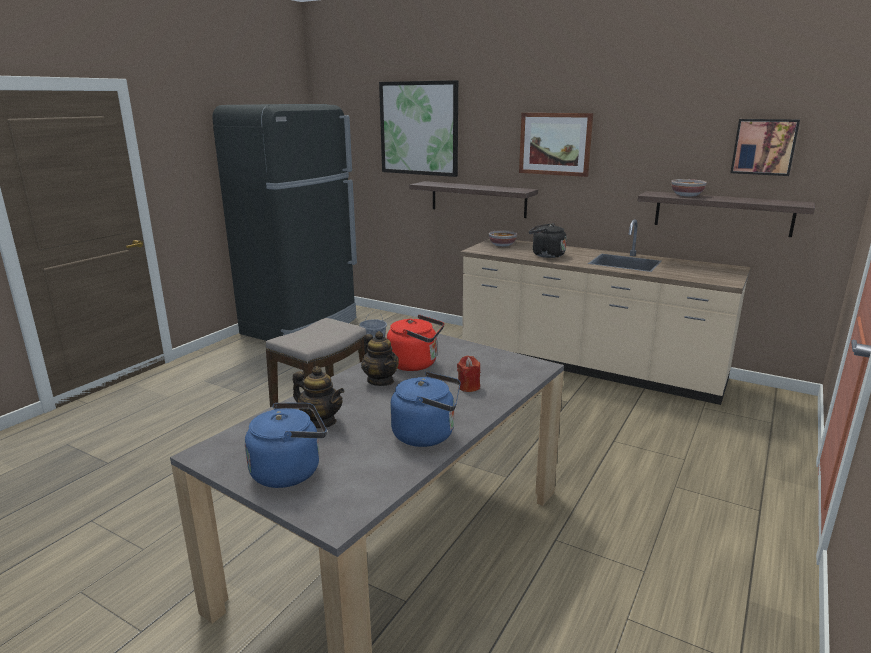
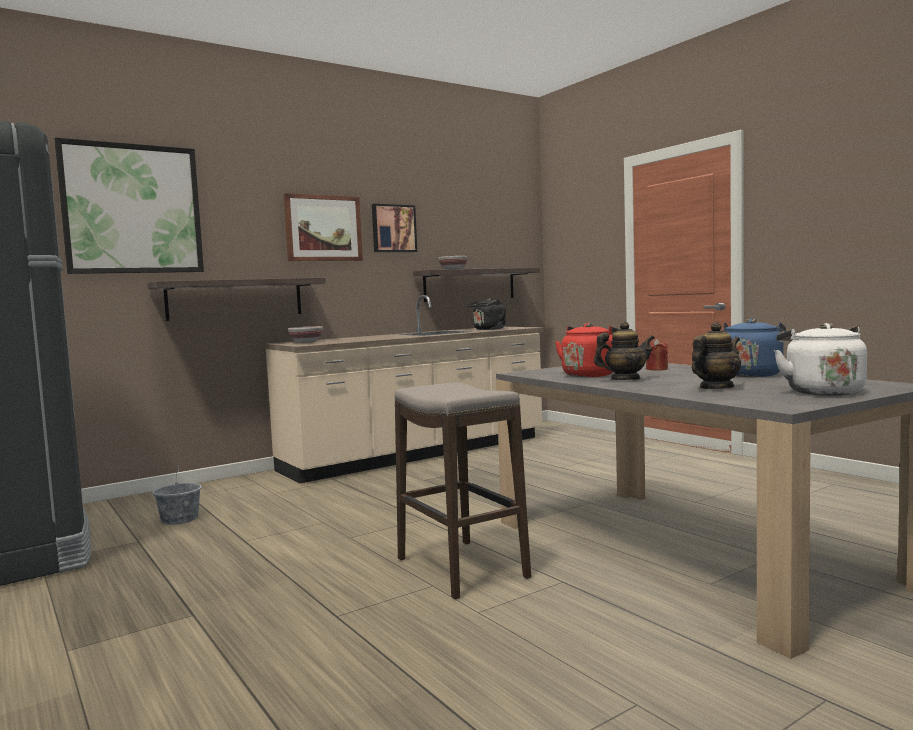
camera: 65 degrees left, 15 degrees down
(290, 471) = (821, 392): blue kettle -> white kettle
(545, 255) = (373, 338): black kettle -> black kettle (488, 329)
(764, 147) = (485, 228): picture -> picture (393, 228)

